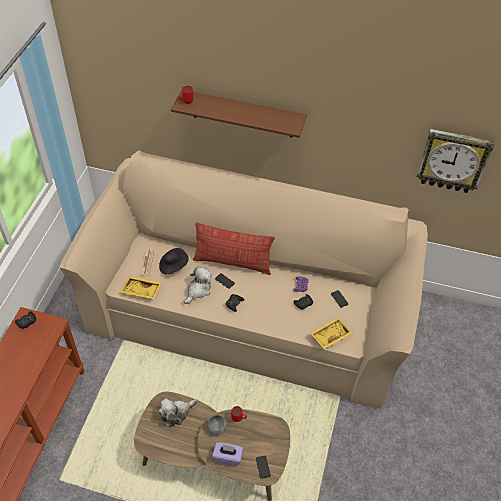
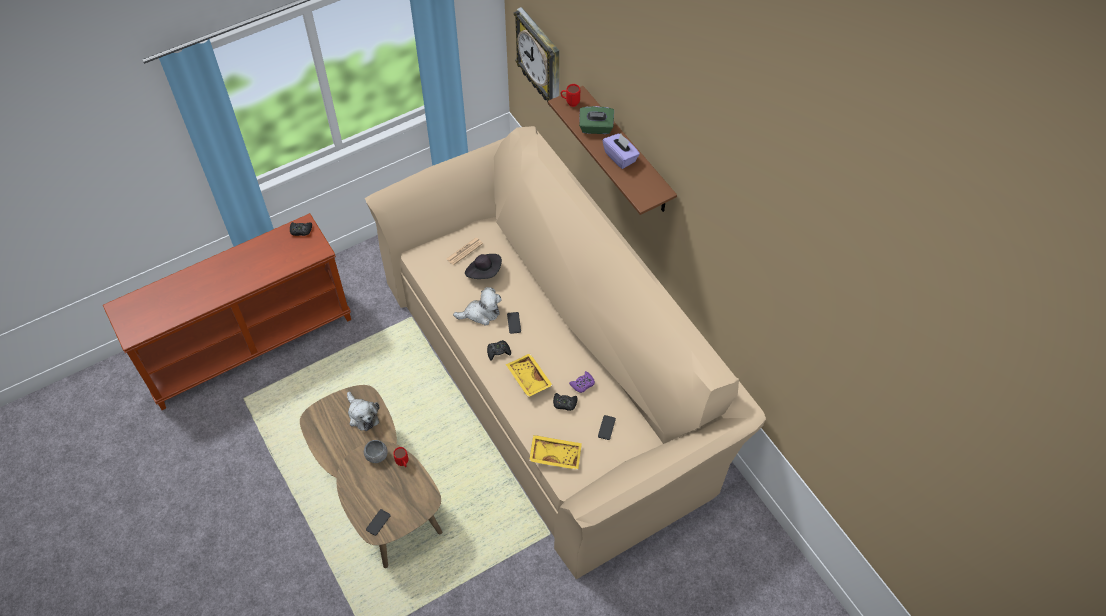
camera: 45 degrees right, 5 degrees up
(141, 291) = (431, 275): yellow tray -> yellow tray (528, 379)
(176, 413) = (362, 415): plush toy -> plush toy turned 135 degrees counterclockwise
(218, 107) = (596, 128): none -> green tissue box
(228, 457) = (359, 488): purple tissue box -> purple tissue box (620, 157)
(232, 262) = (543, 310): pillow -> none
(453, 160) = (797, 357): wall clock -> wall clock (541, 59)

